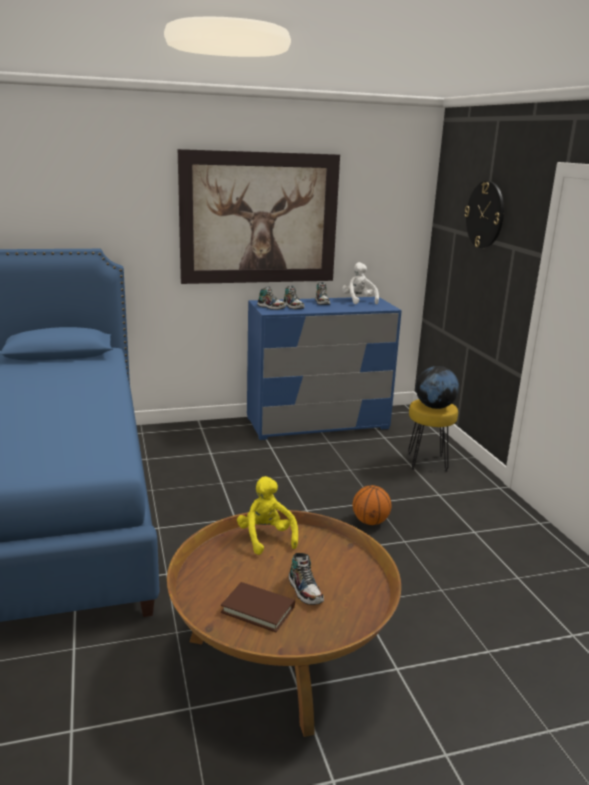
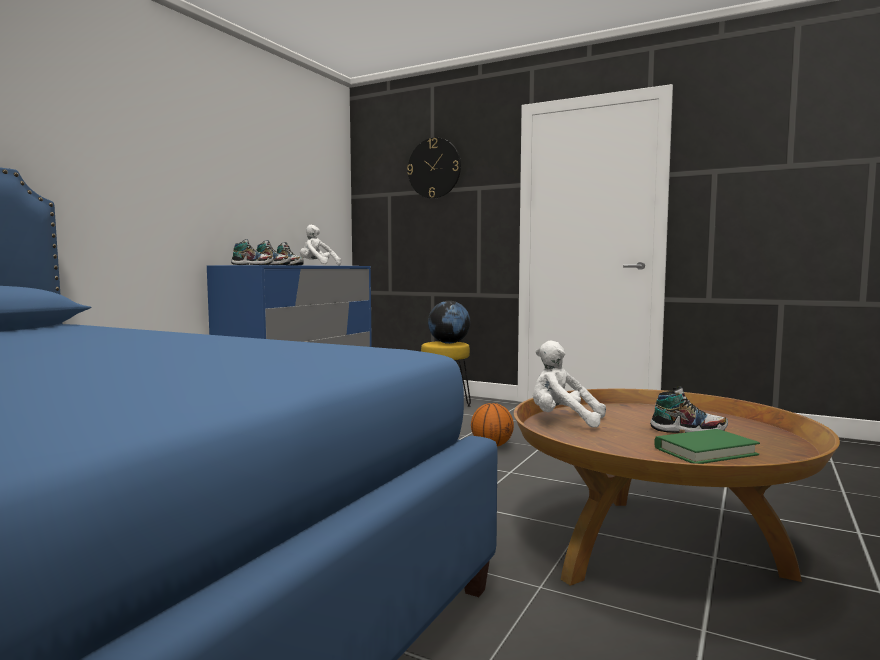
camera: 45 degrees left, 15 degrees down
(258, 609) = (705, 451): brown book -> green book
(259, 218) = (211, 165): picture -> none
(266, 537) = (563, 420): yellow plush toy -> white plush toy

